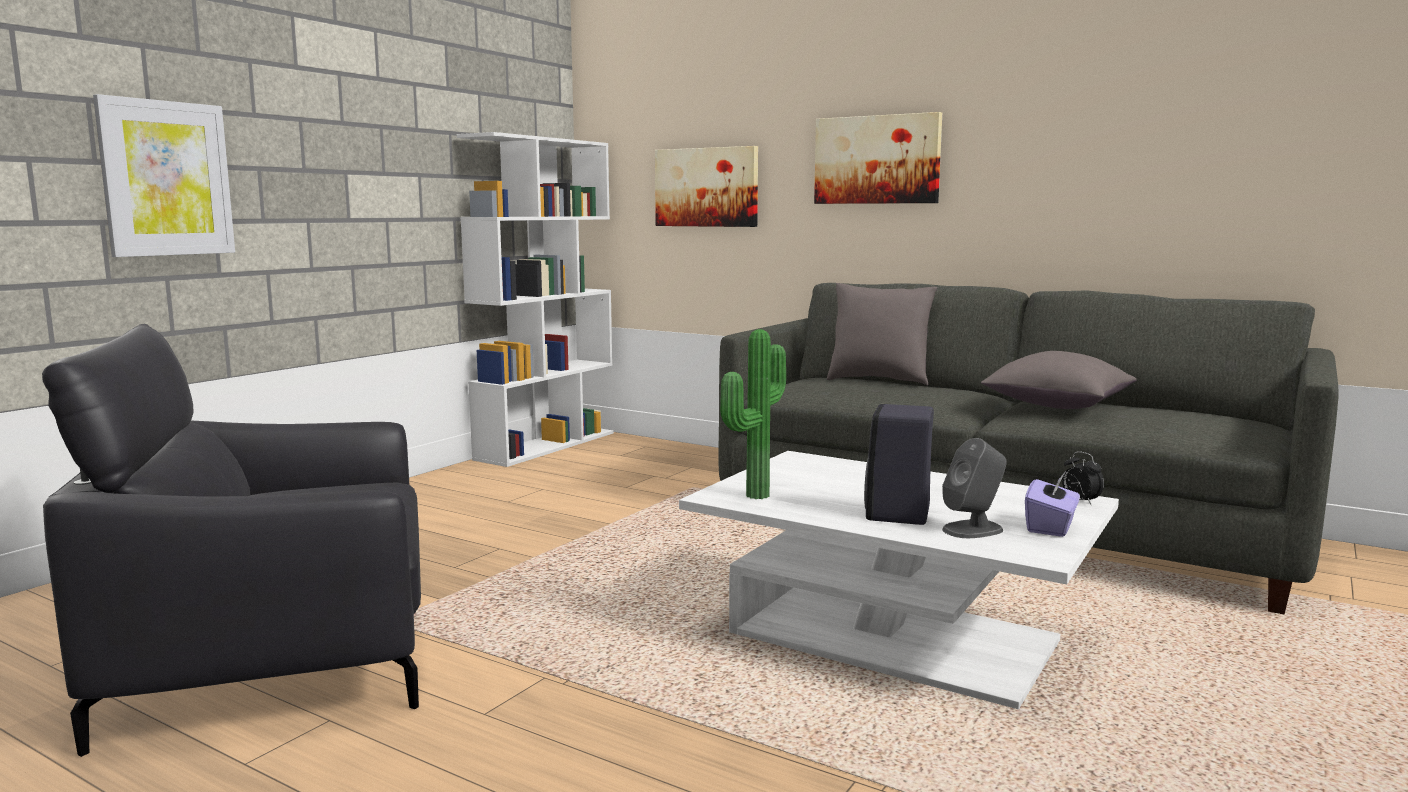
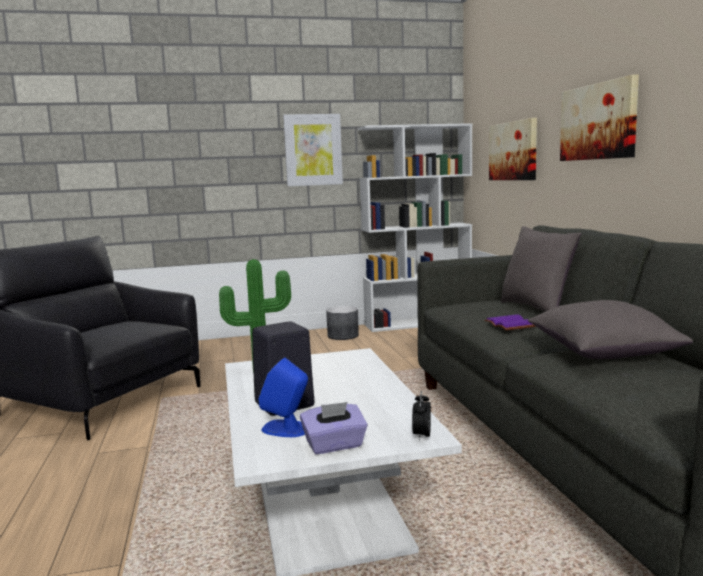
camera: 45 degrees right, 0 degrees up
(166, 178) = (176, 165): picture -> picture (313, 150)
(475, 479) = (343, 336): none -> grey planter
(918, 396) = (512, 324): none -> purple book
(973, 529) = (286, 429): grey speaker -> blue speaker

